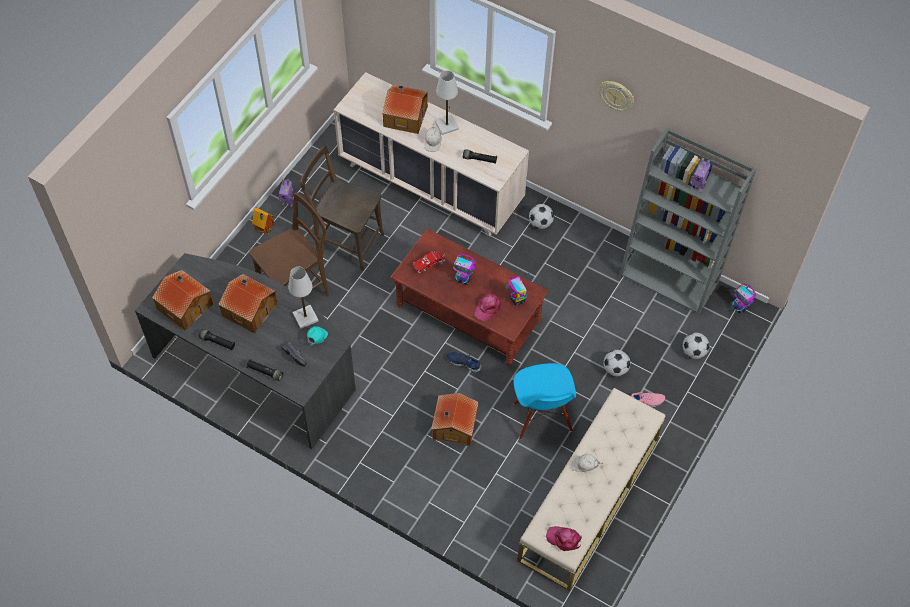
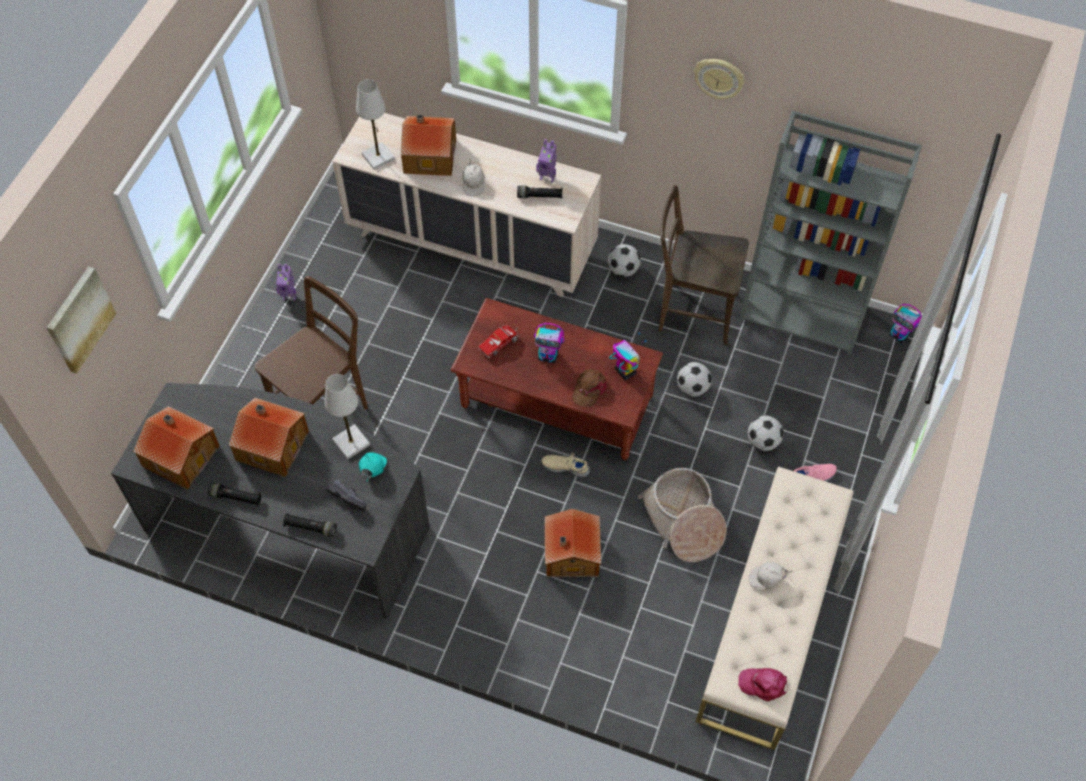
camera: 10 degrees left, 0 degrees up
(129, 200) = (79, 319): none -> picture
(265, 231) = (265, 337): toy house -> none
(346, 241) = (377, 333): brown chair -> brown chair (692, 311)
(446, 125) = (486, 159): white table lamp -> white table lamp (378, 157)
(464, 362) = (565, 466): blue shoe -> beige shoe
(487, 308) = (589, 389): pink cap -> brown cap
(541, 417) = (683, 521): blue chair -> basket
(693, 352) = (856, 402): football -> football (692, 388)
(697, 187) = (844, 183): toy robot -> toy robot (547, 177)

